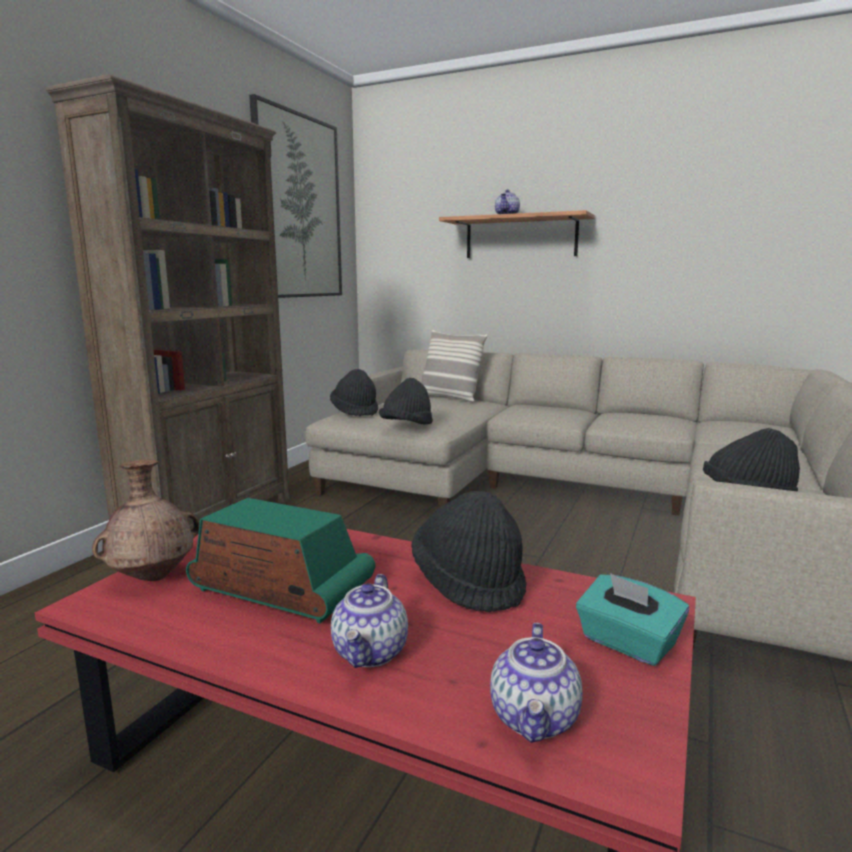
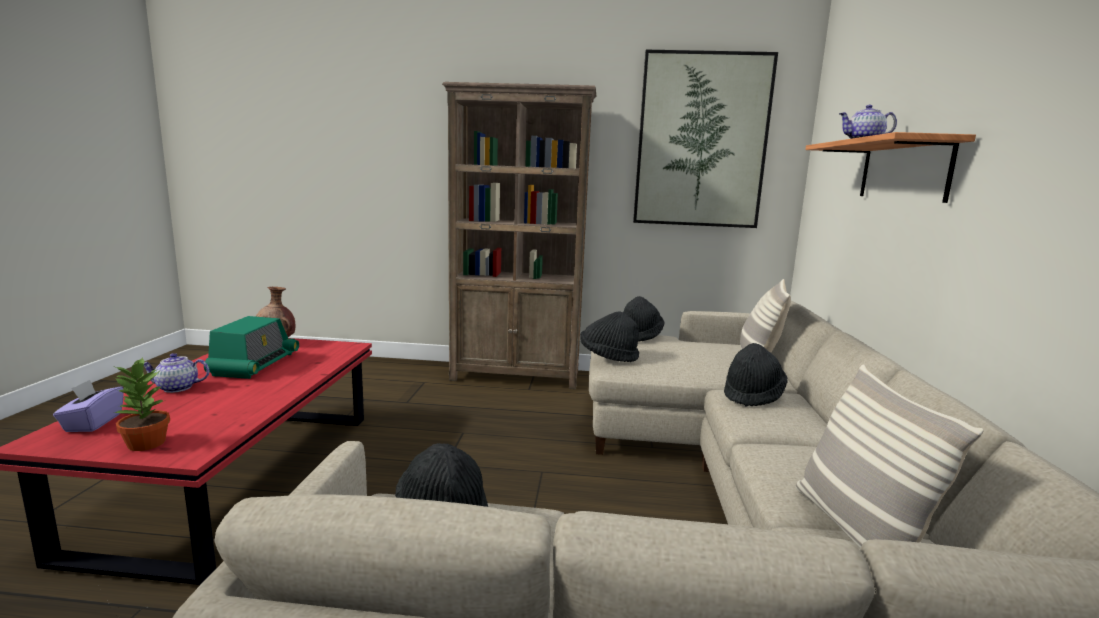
camera: 70 degrees right, 0 degrees up
(469, 583) = (246, 401): black hat -> black hat (753, 395)
(535, 719) = (93, 423): teapot -> purple tissue box
(627, 643) = (145, 444): turquoise tissue box -> potted plant
(706, 426) = (857, 531): none -> pillow

